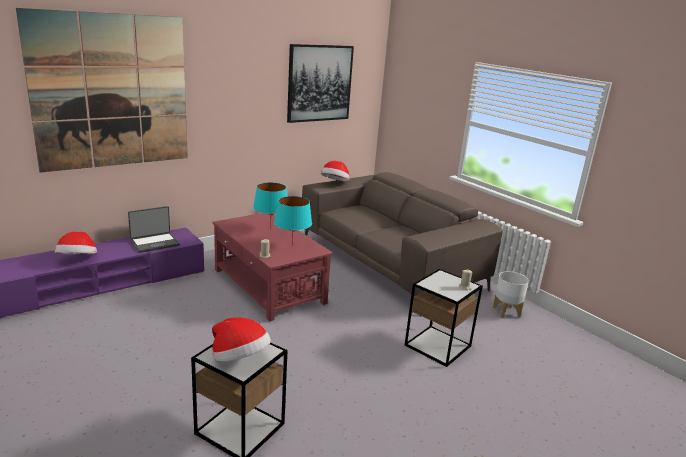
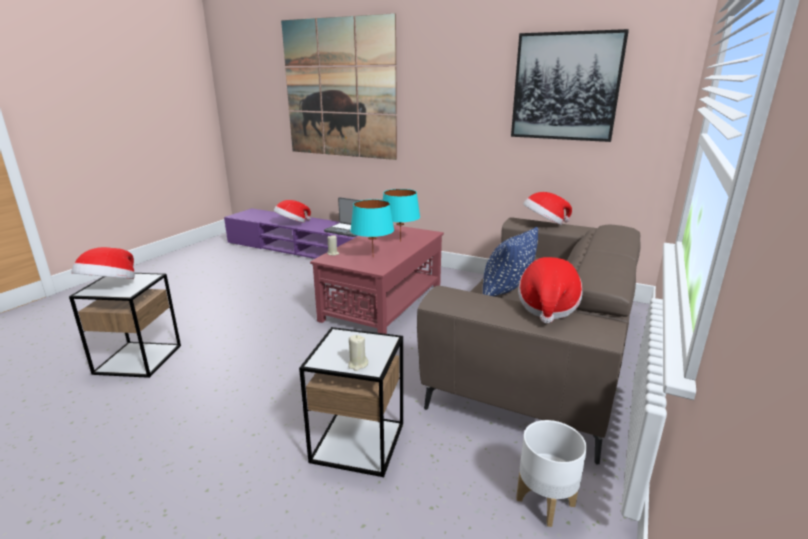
camera: 65 degrees right, 0 degrees up
(386, 232) = (506, 292): none -> blue pillow
(458, 225) = (547, 307): none -> hat

